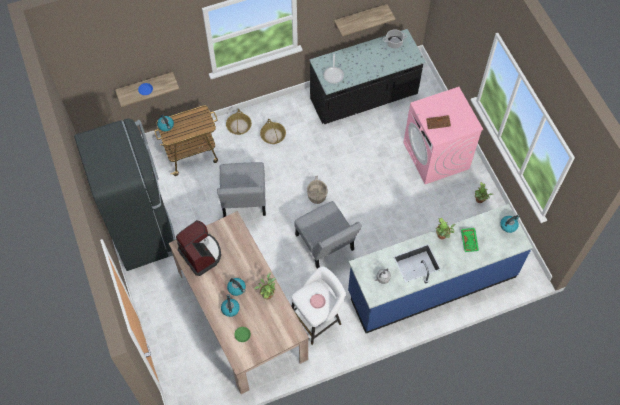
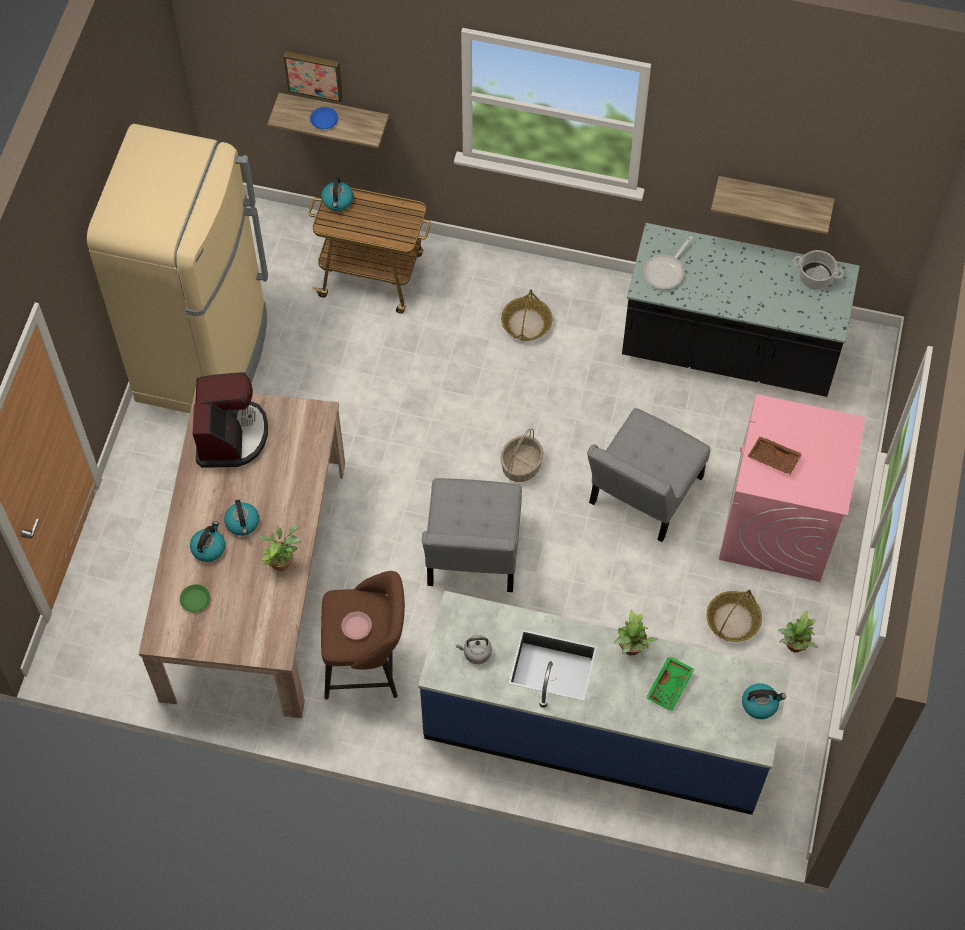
camera: 35 degrees right, 0 degrees up
(131, 70) = (314, 74): none -> picture
(143, 232) = (204, 357): black fridge -> beige fridge
(239, 126) = (482, 275): basket -> basket (733, 620)
(244, 201) = (396, 402): grey chair -> grey chair (642, 495)
(317, 318) = (367, 663): white stool -> brown stool

